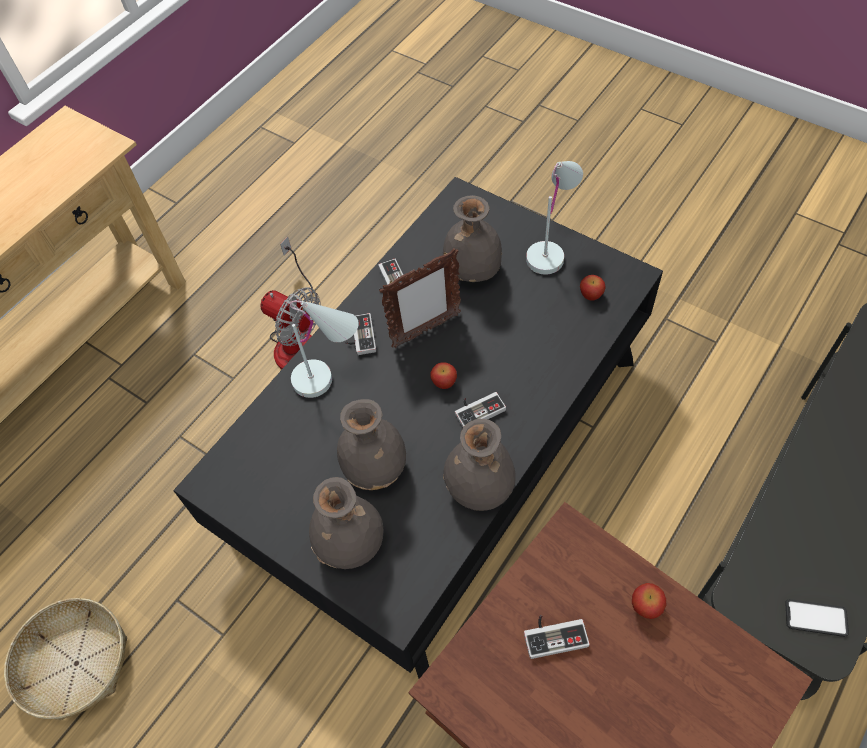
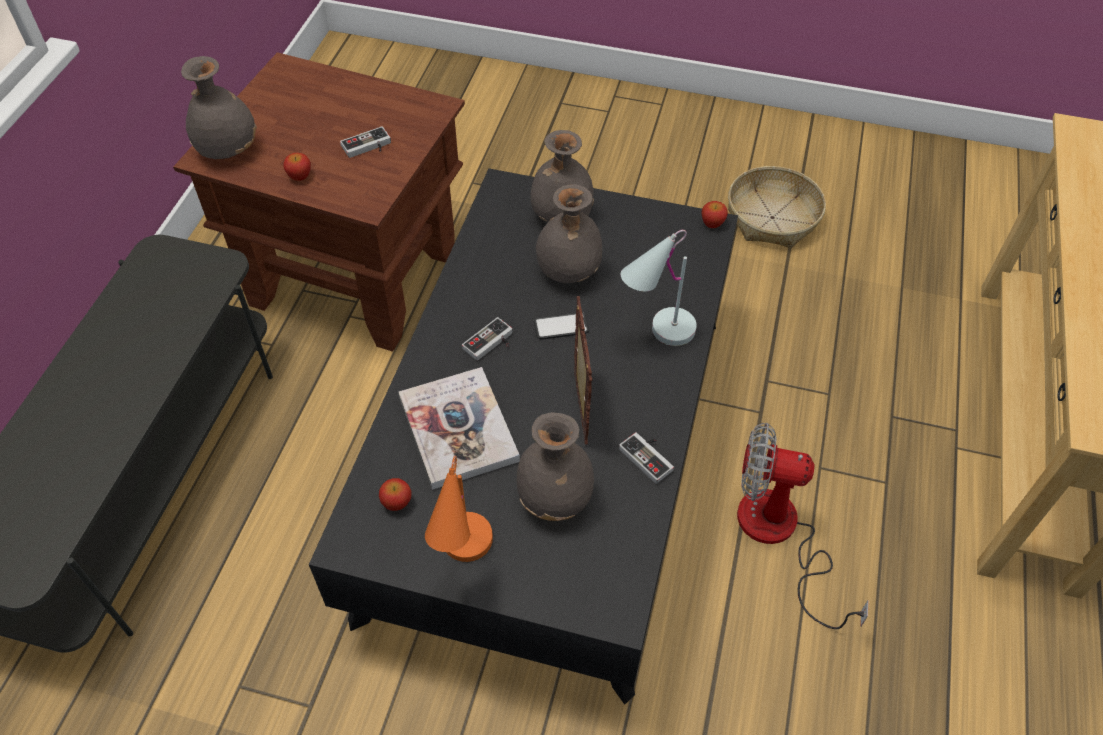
camera: 155 degrees right, 5 degrees down
(359, 336) = (650, 383): game controller -> none
(425, 331) = (579, 408): picture frame -> picture frame turned 135 degrees clockwise
(444, 382) = (535, 360): apple -> apple (712, 223)
(479, 488) = (465, 279): grey vase -> grey vase (228, 150)
(529, 338) = (458, 429): none -> book
(552, 247) = (462, 560): white table lamp -> orange table lamp
(816, 618) = (160, 268): phone -> phone (561, 326)

